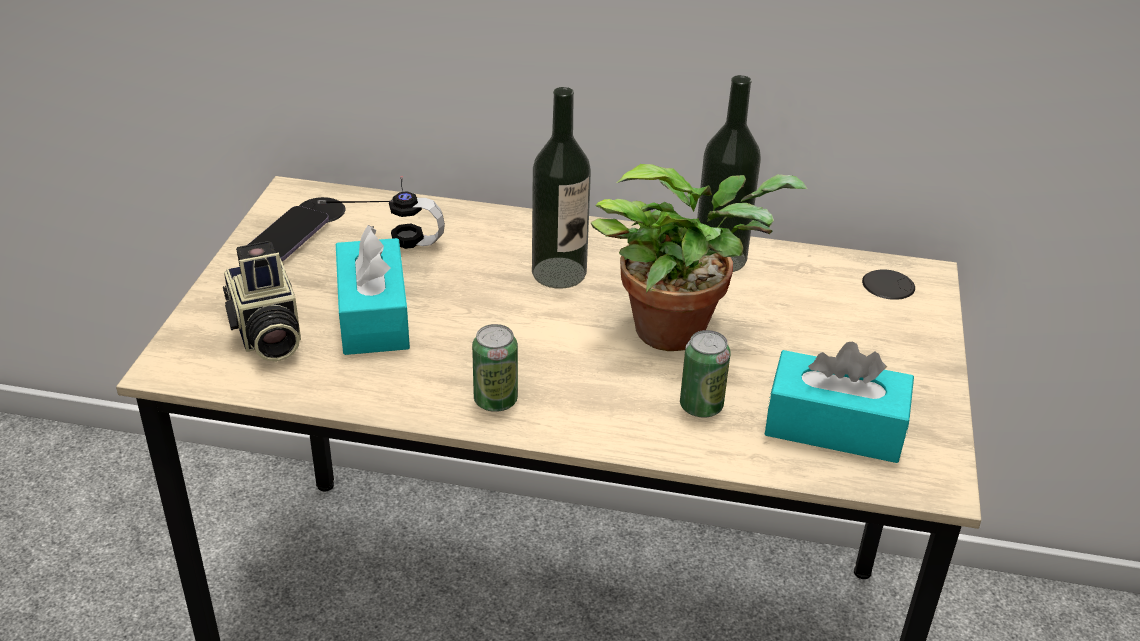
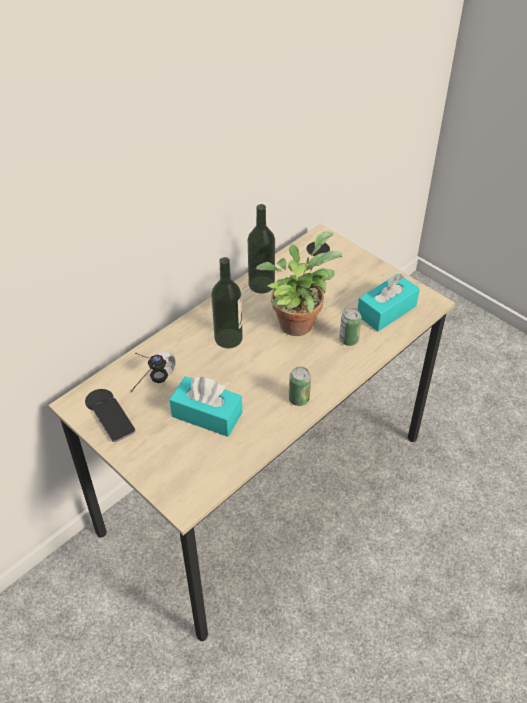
camera: 55 degrees left, 10 degrees up
(266, 334) = (188, 459): camera -> none

